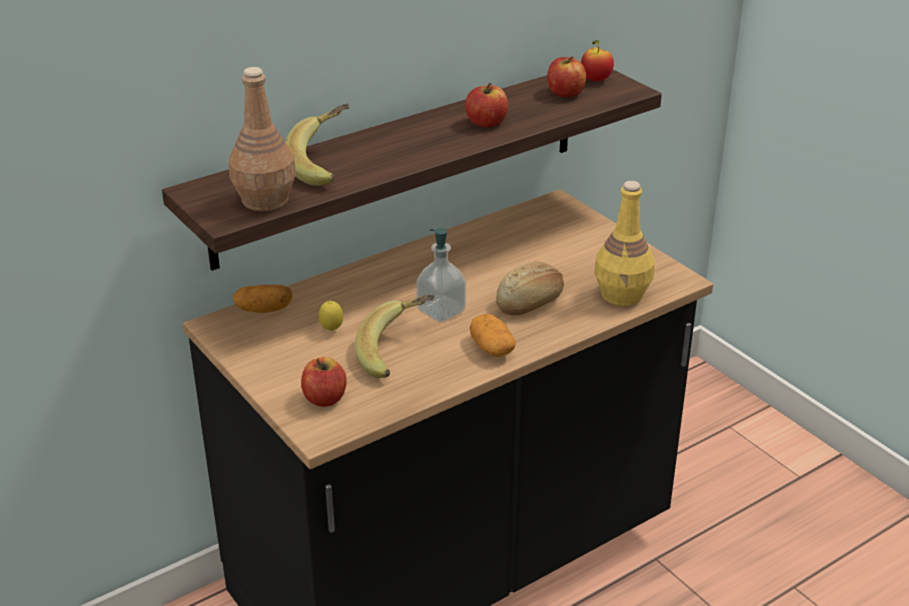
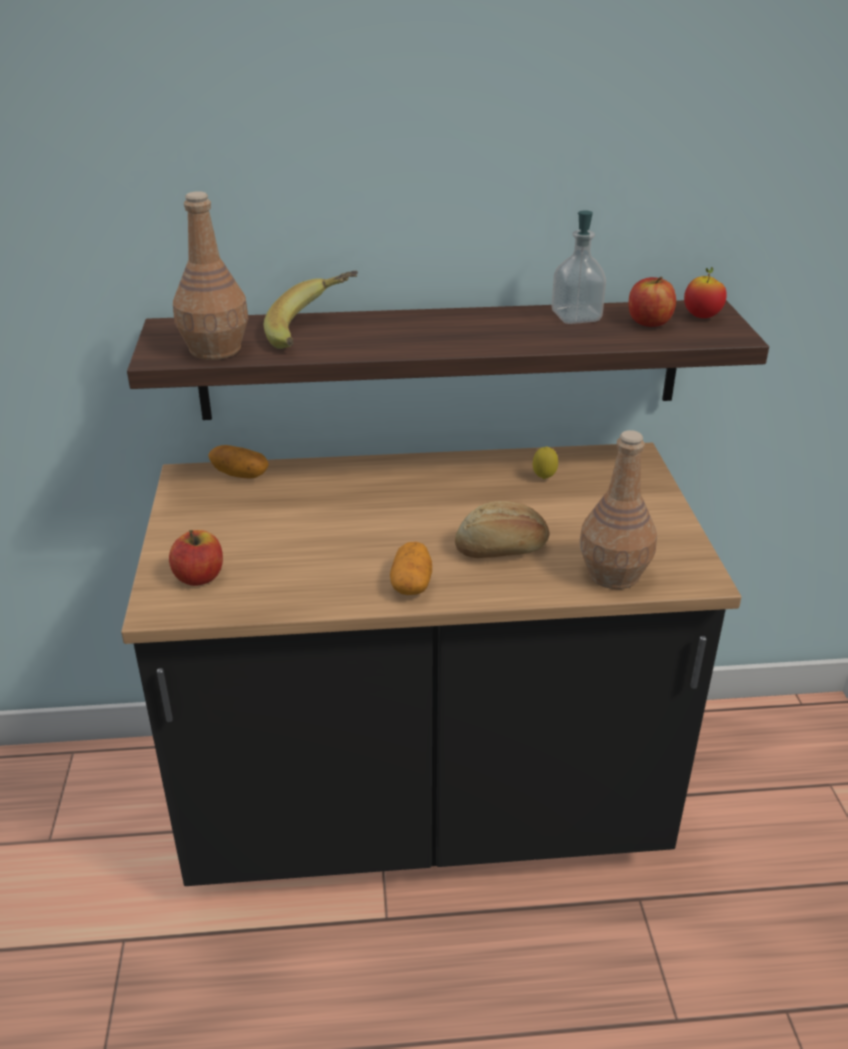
camera: 30 degrees right, 0 degrees up
(331, 330) = (278, 513): lemon -> lemon (544, 478)
(398, 353) = (315, 556): banana -> none
(441, 311) = (400, 528): soap dispenser -> soap dispenser (576, 317)
(486, 123) = (524, 331): apple -> none
(622, 295) = (614, 574): yellow bottle -> brown bottle

